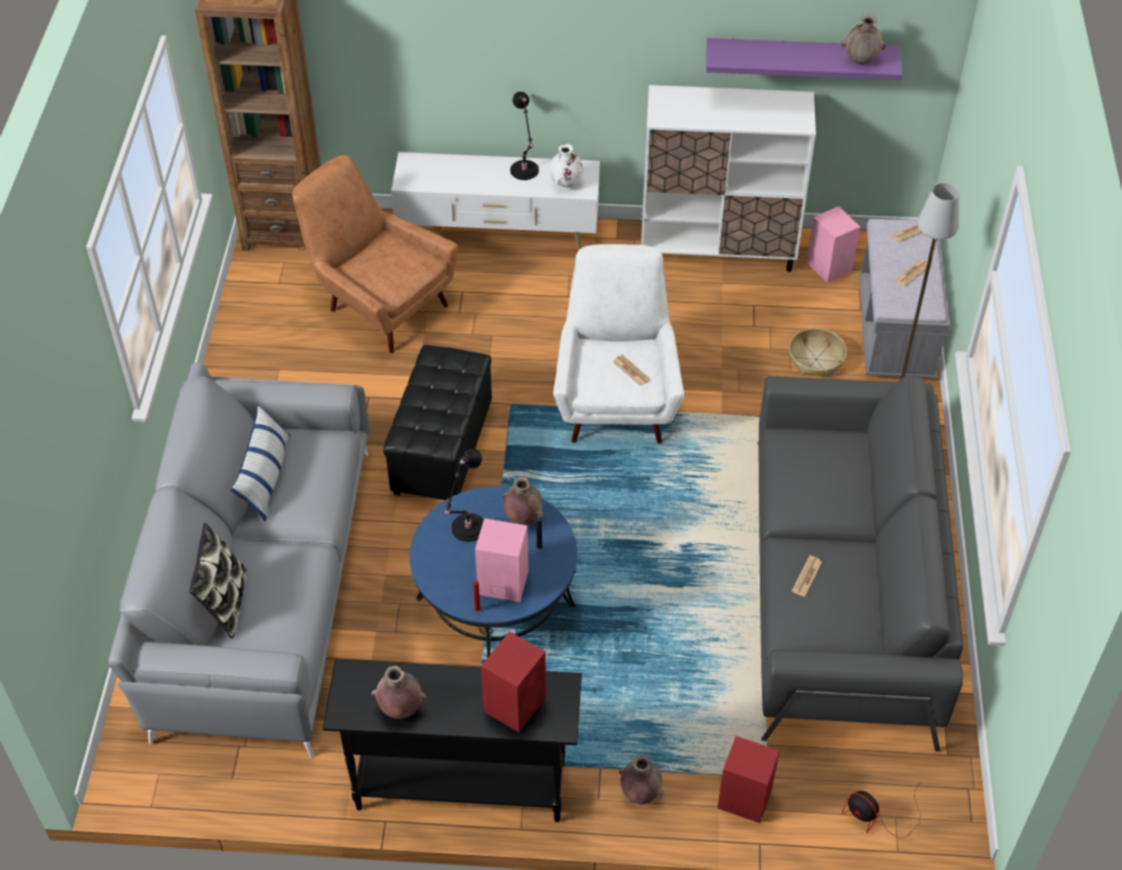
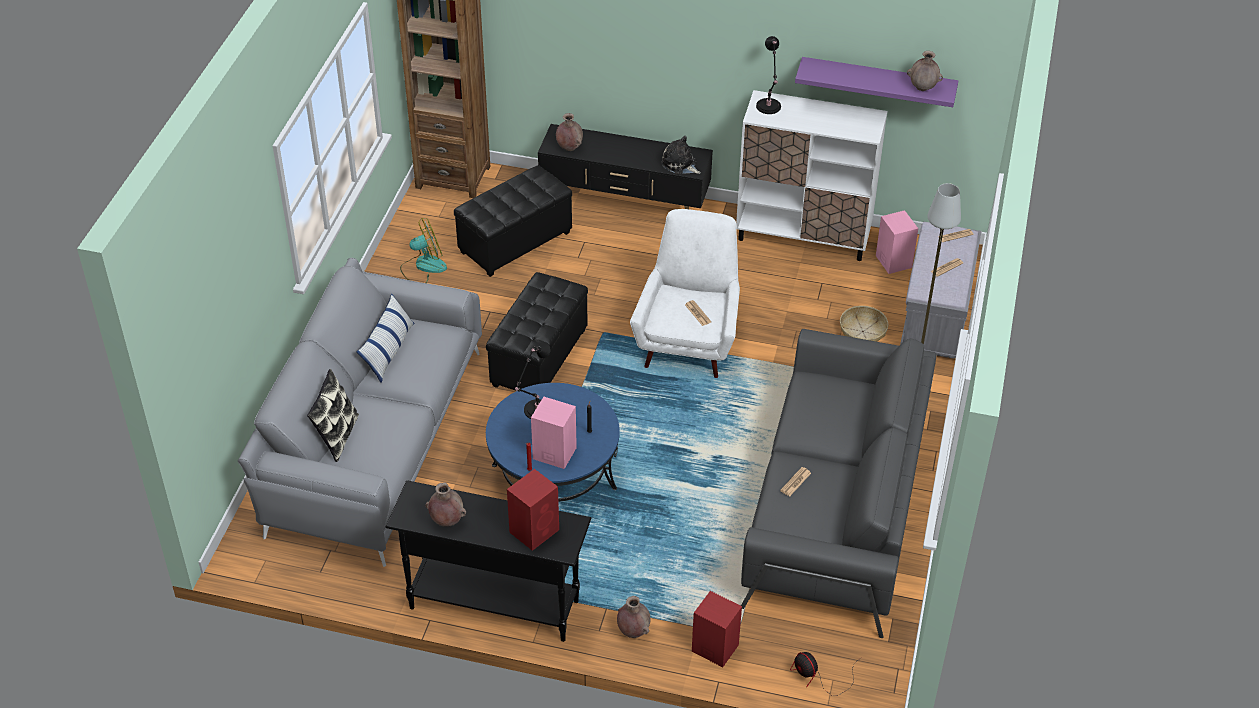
camera: 10 degrees right, 5 degrees down
(274, 350) = (423, 267): none -> fan
(378, 304) = (515, 242): brown armchair -> black ottoman
(499, 235) = (625, 202): white tv stand -> black tv stand
(523, 518) = (582, 409): brown vase -> brown vase (569, 148)
(524, 172) = (649, 151): black table lamp -> black table lamp (768, 108)
(566, 184) = (680, 164): white vase -> plush toy

